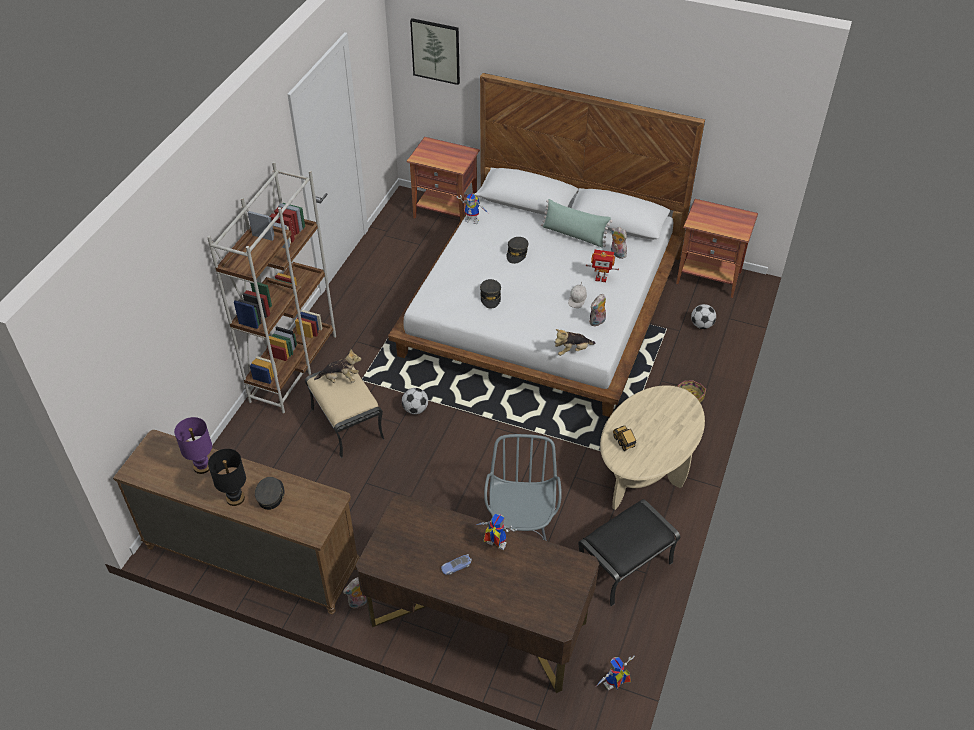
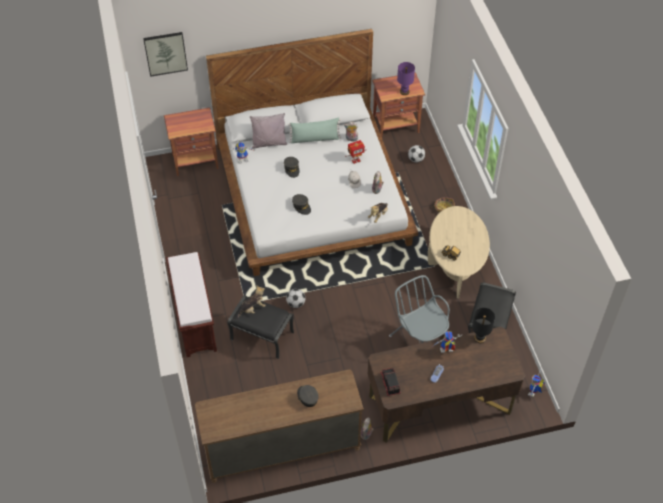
camera: 35 degrees left, 5 degrees up
(202, 466) = (249, 405): purple table lamp -> purple table lamp (404, 91)
(235, 498) = (288, 411): black table lamp -> black table lamp (479, 338)
(294, 368) = (194, 320): brown bookcase -> brown bench
(346, 423) = (261, 336): beige ottoman -> black ottoman
(389, 542) = (390, 383): none -> toy truck
(517, 216) = (269, 143): none -> purple pillow

